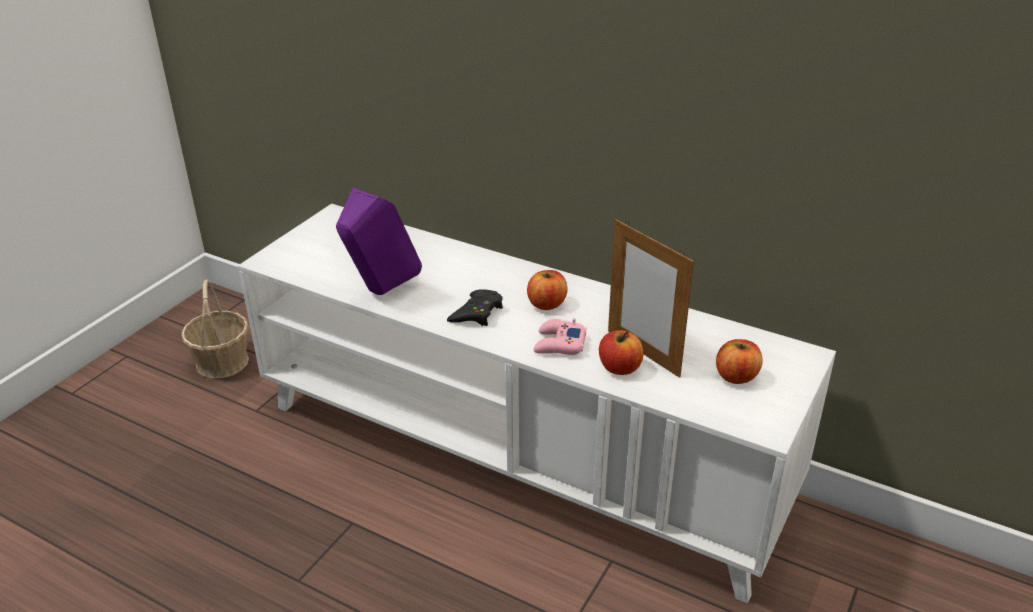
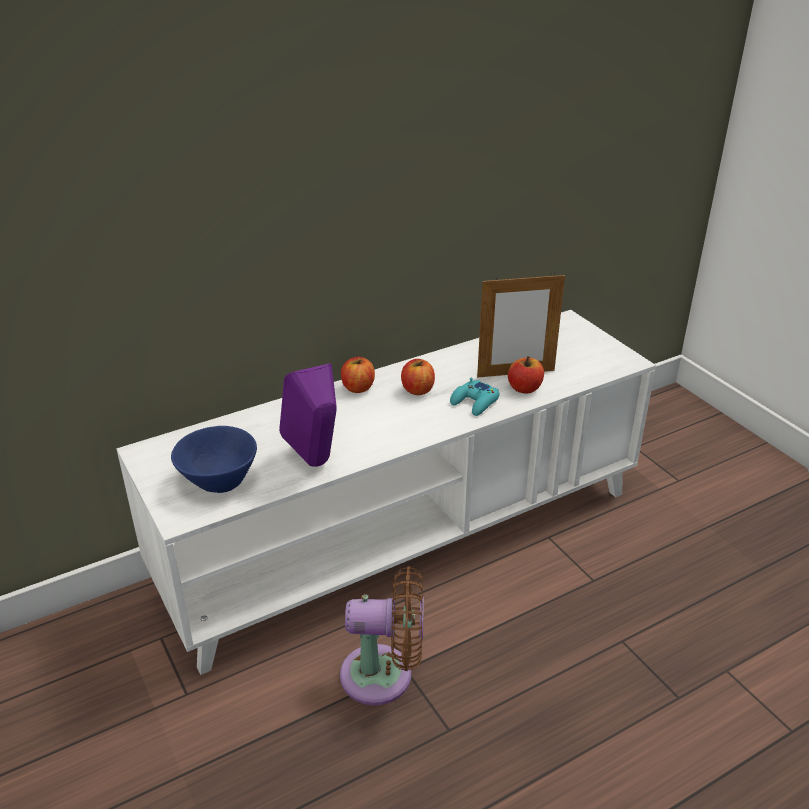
camera: 60 degrees left, 0 degrees up
(222, 362) = (74, 700): basket -> none
(325, 258) = (220, 479): none -> blue bowl
(337, 512) = (384, 675): none -> brown fan
(477, 313) = (398, 424): black game controller -> none
(559, 344) = (475, 402): pink game controller -> turquoise game controller
(736, 376) = (569, 350): apple -> apple (358, 388)

